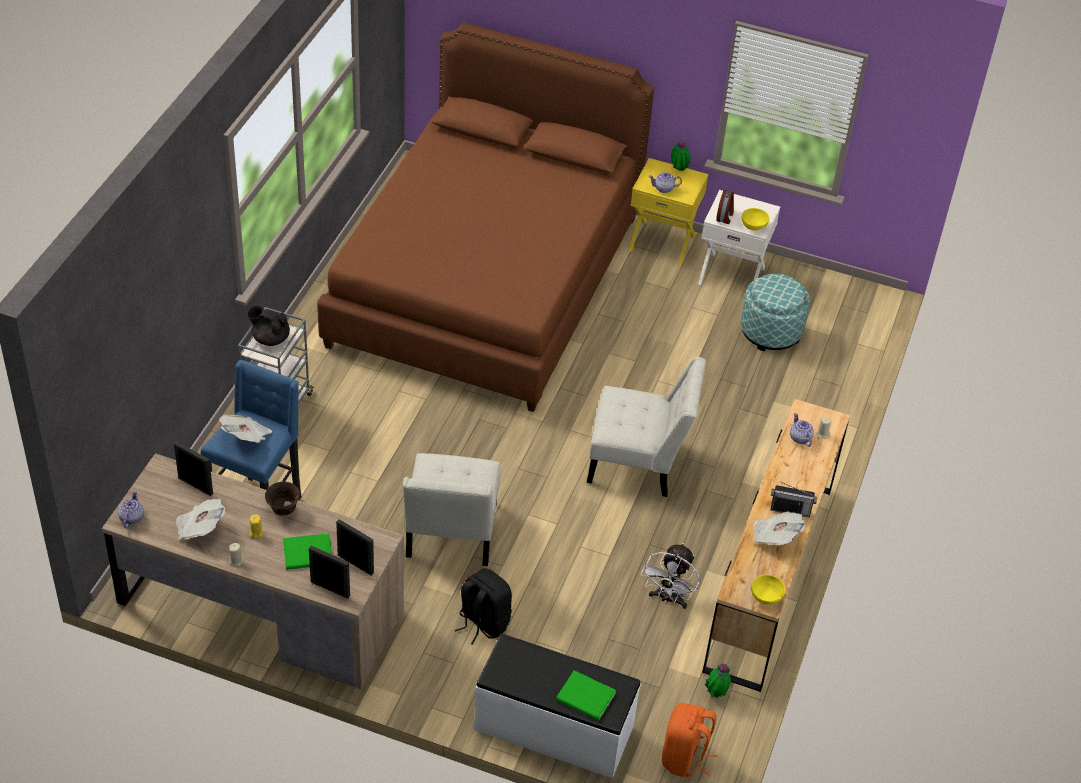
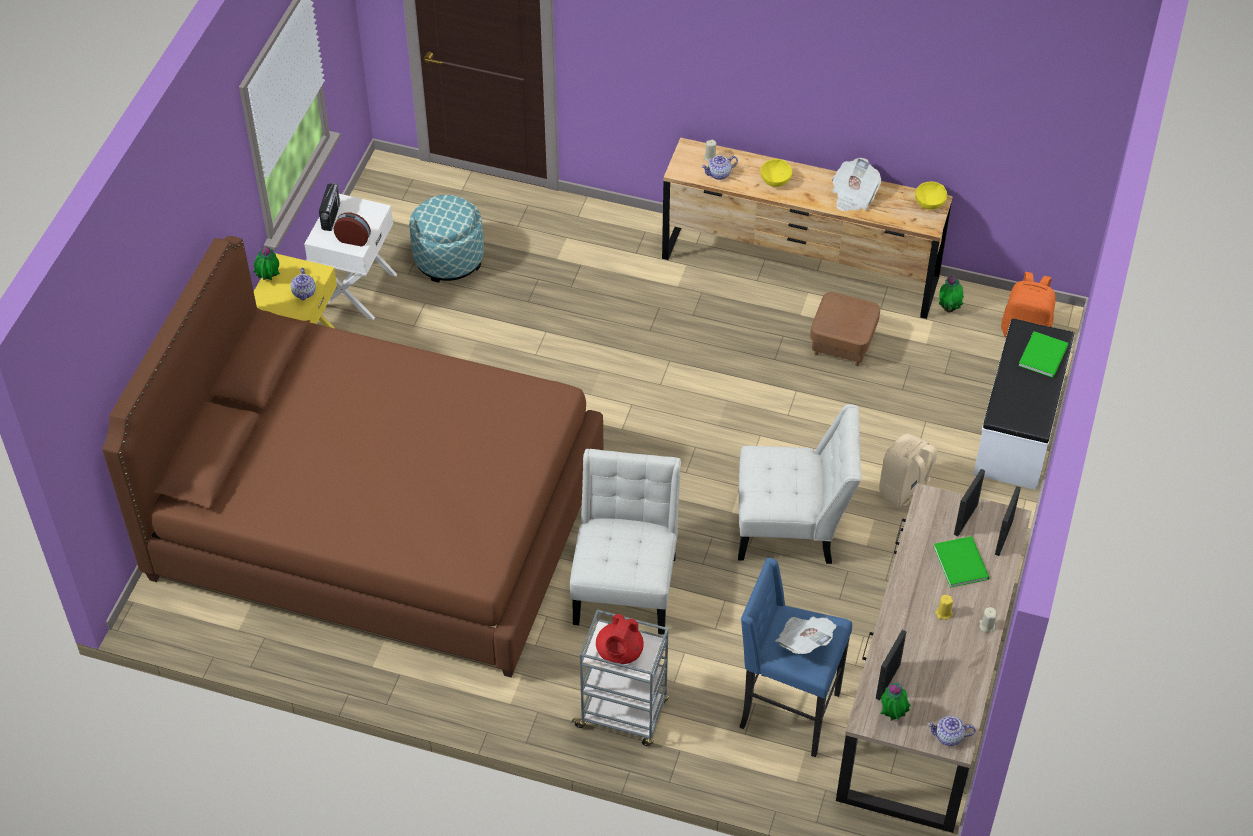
camera: 90 degrees left, 5 degrees up
(162, 484) = (892, 714): none -> potted plant
(200, 527) = (948, 667): newspaper -> none
(270, 338) = (619, 653): black teapot -> red teapot
(283, 510) = (905, 592): brown bowl -> none
(482, 623) = (904, 491): black backpack -> beige backpack
(639, 463) = (663, 369): white chair -> white chair (626, 584)
(668, 599) = (842, 344): white fan -> brown ottoman
(754, 226) = (370, 214): yellow bowl -> yellow bowl (776, 180)
(790, 510) = (817, 184): radio -> radio (331, 216)

